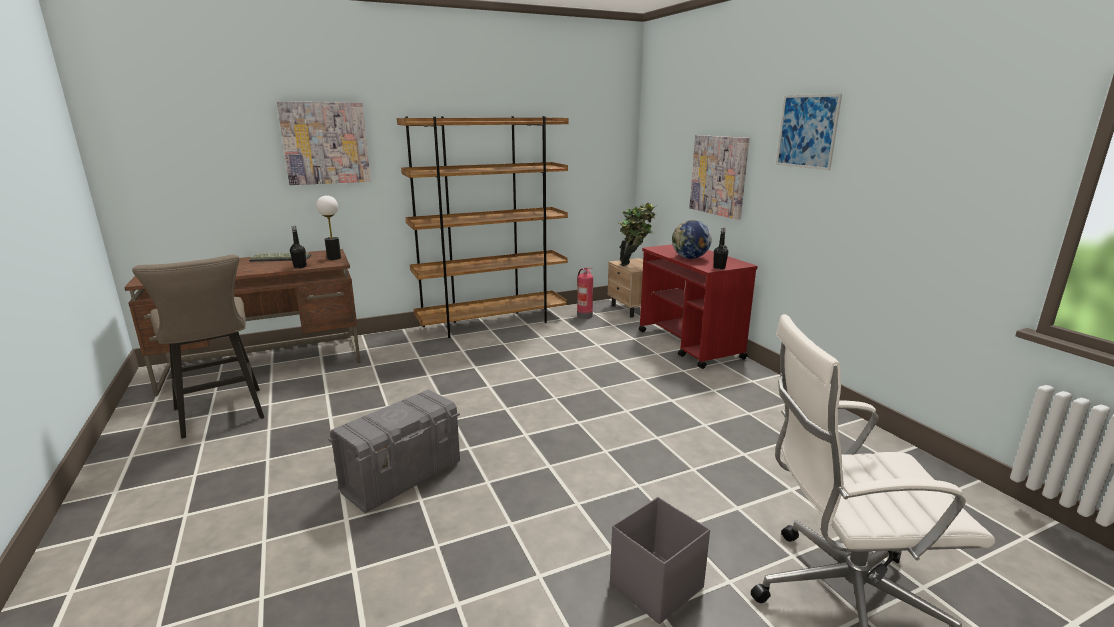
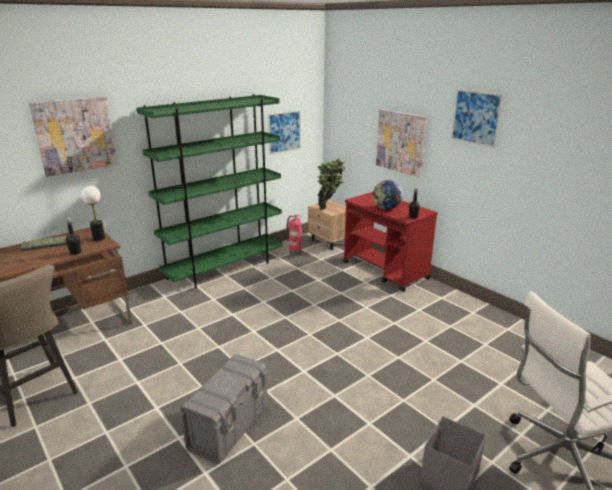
camera: 15 degrees left, 5 degrees up
(493, 323) = (225, 268): brown bookcase -> green bookcase
(583, 167) = (284, 132): none -> picture

